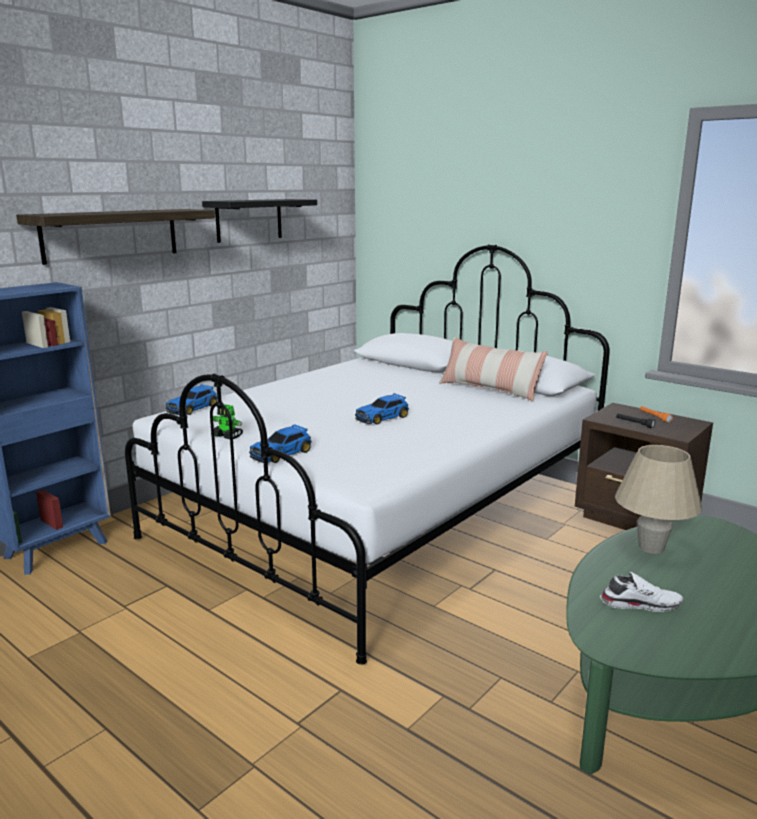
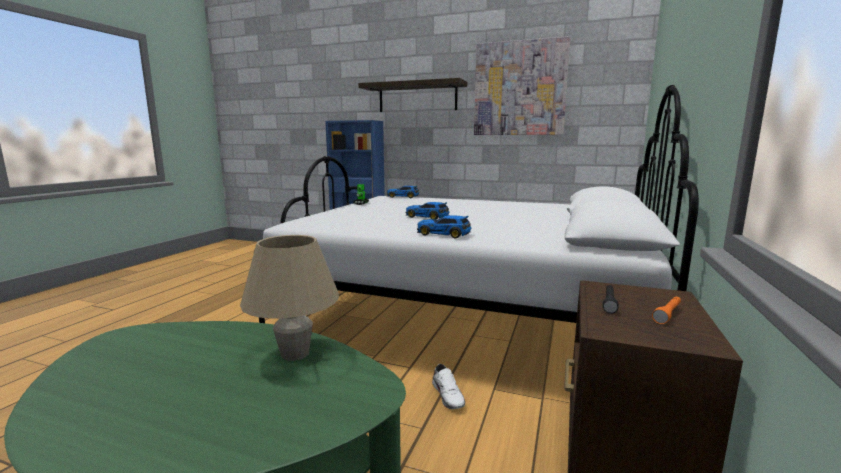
camera: 70 degrees right, 5 degrees down
(249, 220) = (520, 89): black shelf -> picture
(282, 453) = (338, 211): toy car -> toy car (444, 234)
(489, 389) = (554, 230): pillow -> none
(640, 603) = (177, 348): white shoe -> white shoe (449, 395)

